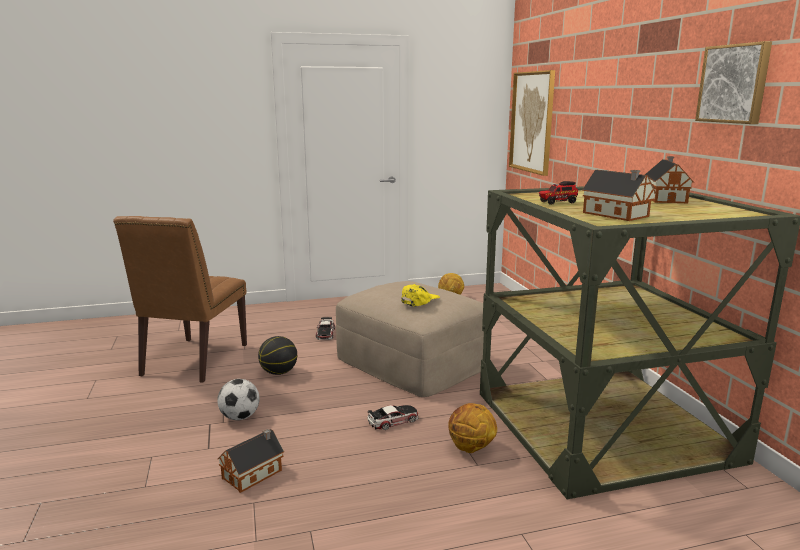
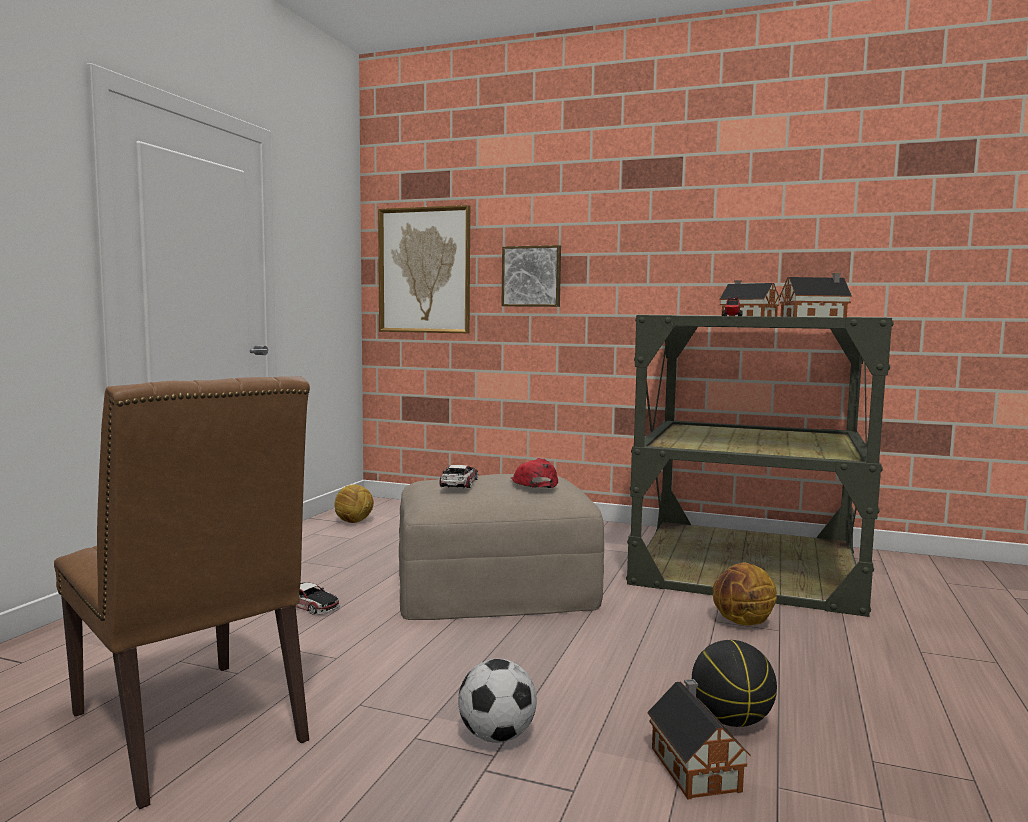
camera: 55 degrees left, 10 degrees down
(279, 372) = (385, 668): basketball -> basketball (731, 720)
(393, 421) = (639, 639): toy car -> toy car (459, 483)
(419, 300) = (533, 483): yellow cap -> red cap
(734, 84) = (767, 216): picture -> picture (532, 276)

